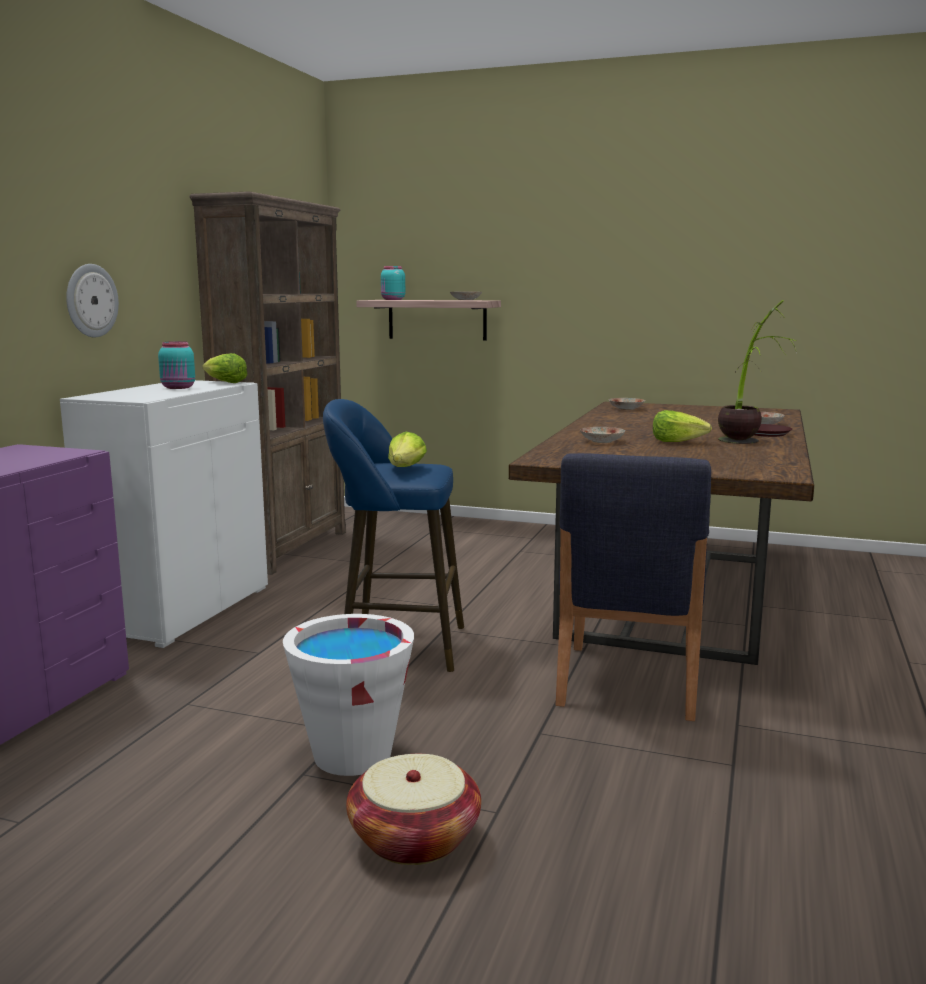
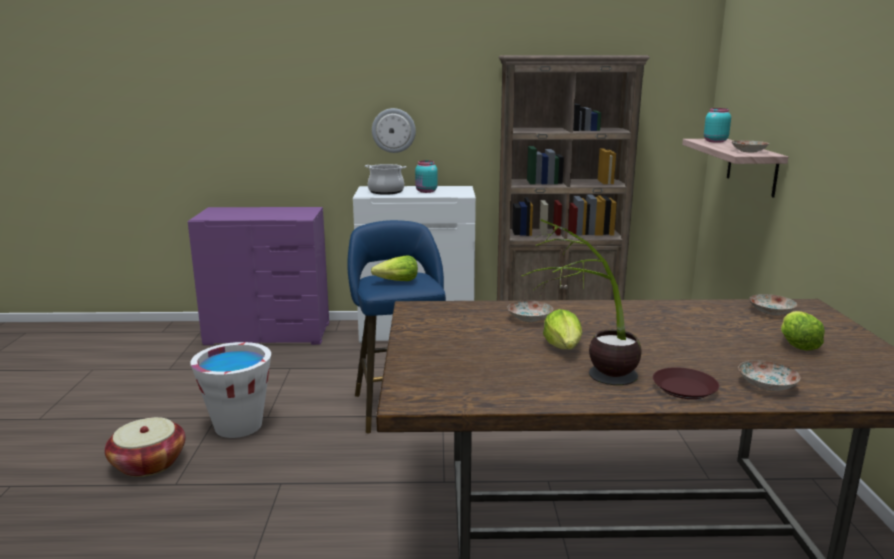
camera: 70 degrees right, 5 degrees up
(139, 394) = (386, 191): none -> cooking pot
(224, 382) = (464, 193): lettuce -> lettuce (797, 344)
(627, 682) = (383, 511): blue chair -> none

